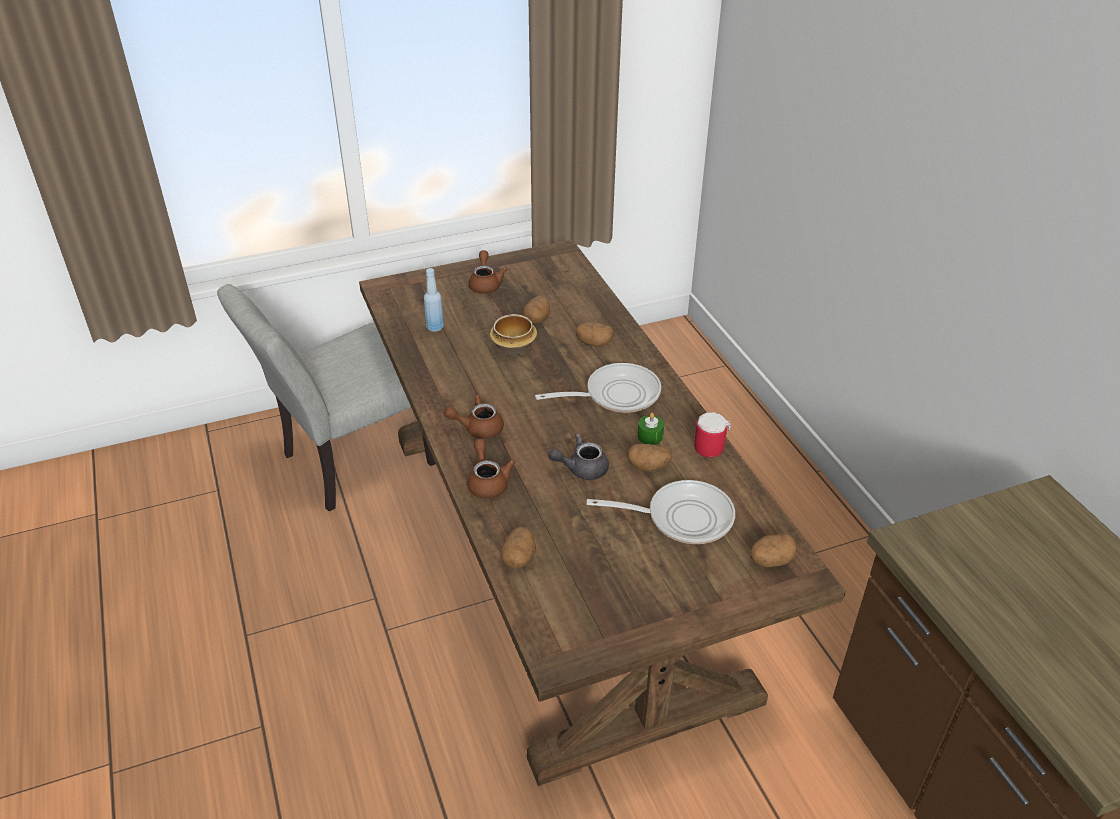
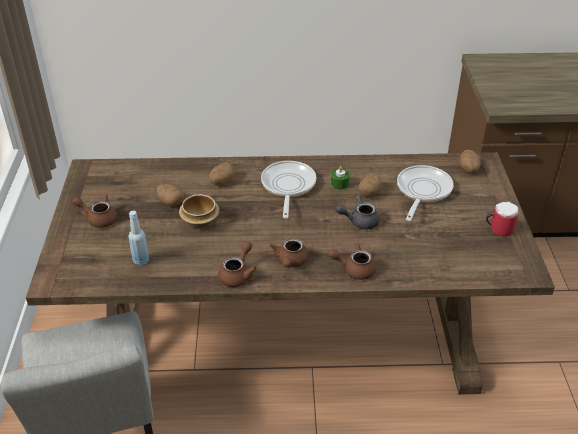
camera: 70 degrees left, 0 degrees up
(441, 395) = (238, 274): none -> brown teapot
(519, 558) = (437, 270): potato -> none
(581, 469) = (359, 221): grey teapot -> grey teapot turned 75 degrees clockwise
(708, 445) = (359, 163): mug -> mug (498, 228)

